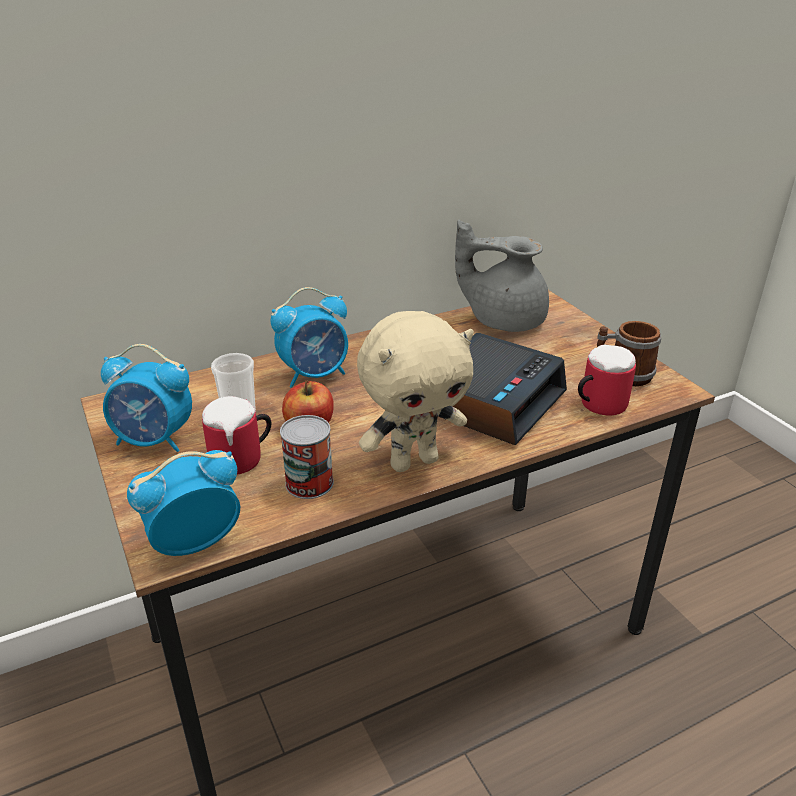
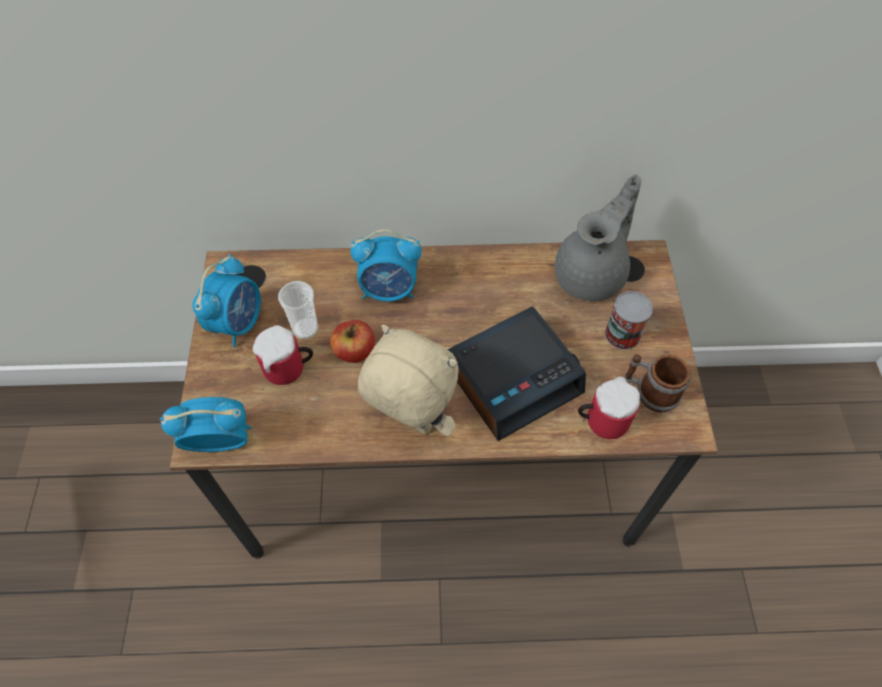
camera: 25 degrees right, 25 degrees up
(154, 441) = (238, 323): alarm clock -> alarm clock turned 105 degrees counterclockwise
(309, 483) = (323, 414): can -> can (622, 334)
(413, 461) = (411, 423): beige plush toy -> beige plush toy turned 150 degrees counterclockwise
(504, 320) = (592, 275): grey teapot -> grey teapot turned 90 degrees clockwise

